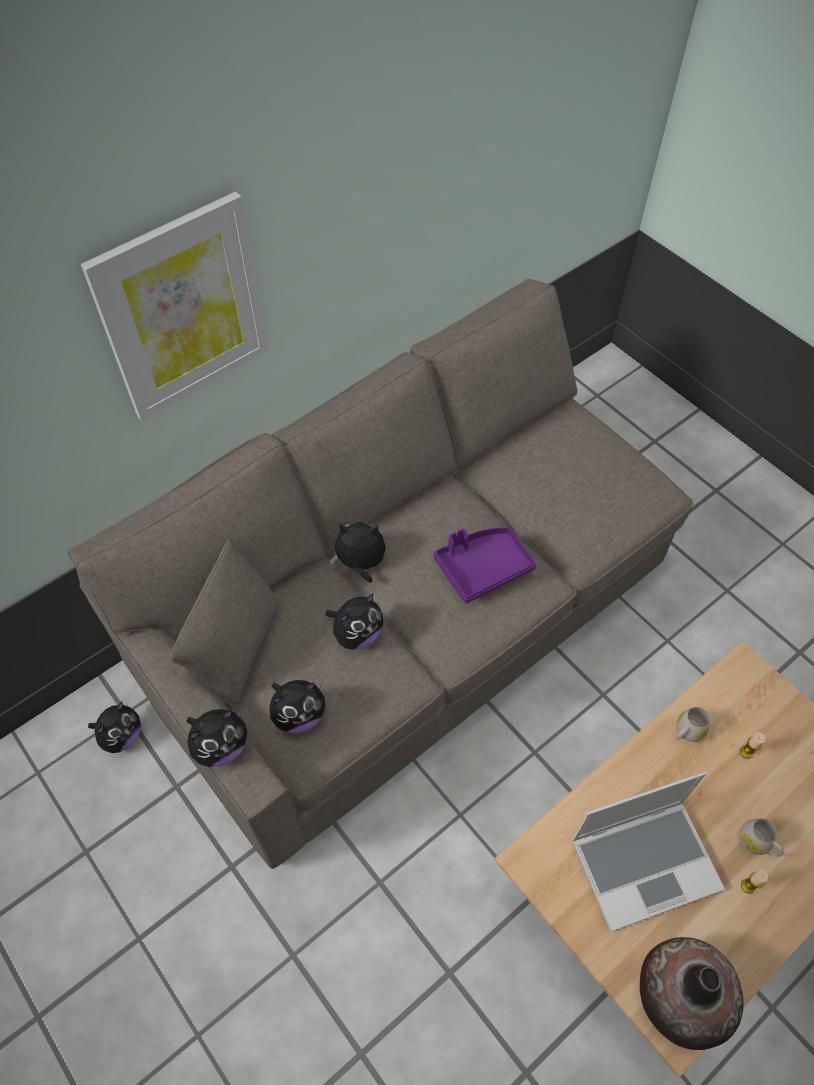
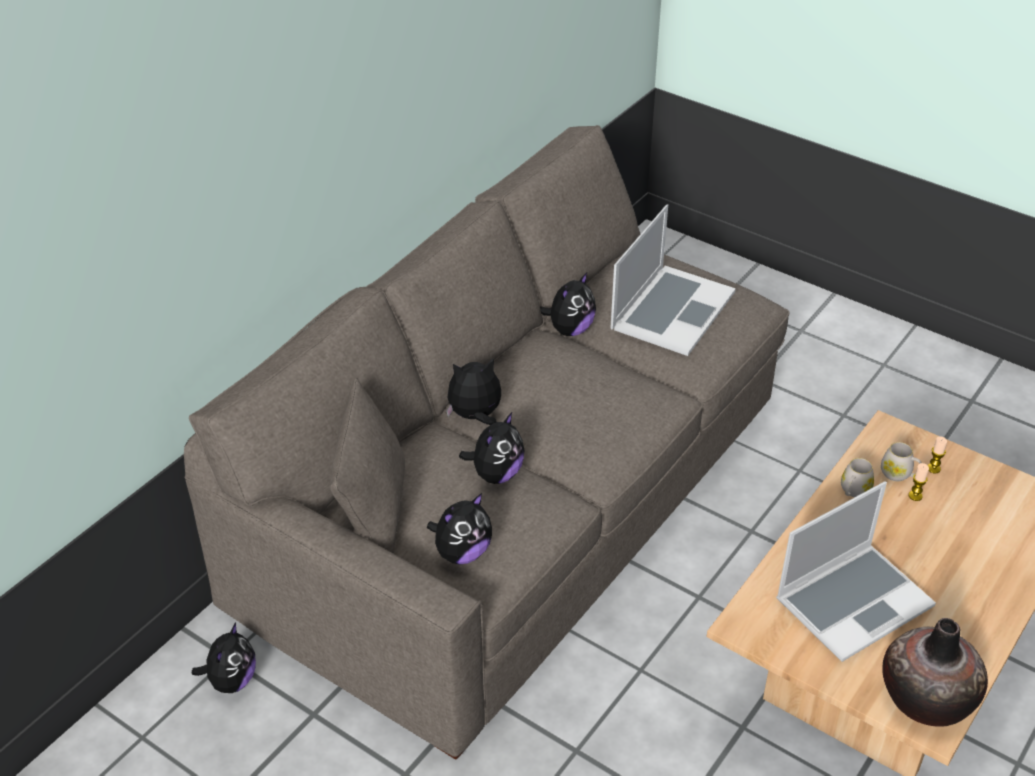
camera: 15 degrees left, 15 degrees down
(183, 309) = (286, 148): picture -> none
(221, 746) = (399, 578): plush toy -> plush toy (569, 329)
(482, 567) = (604, 393): purple tray -> none
(578, 484) = (672, 309): none -> laptop
(748, 886) = (956, 599): candle -> candle (933, 468)
(757, 843) = (952, 565): white mug -> white mug (899, 474)

